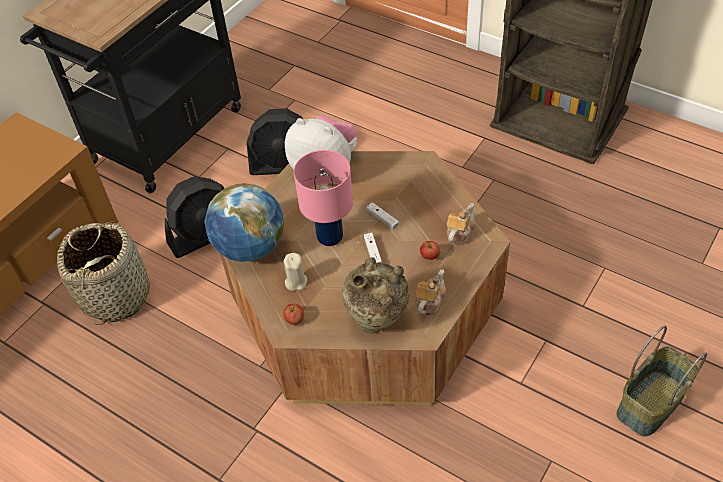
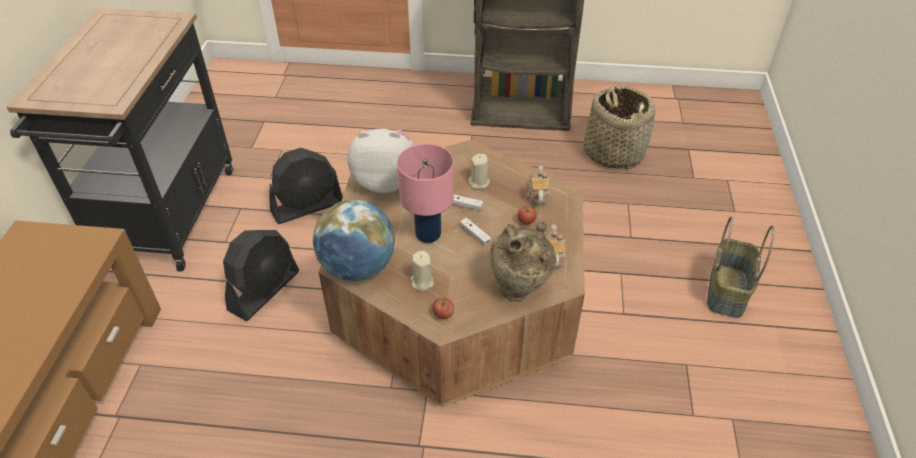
camera: 30 degrees left, 5 degrees down
(116, 294) = (199, 377): basket -> basket (613, 152)
(411, 200) = (479, 182): none -> beige candle

